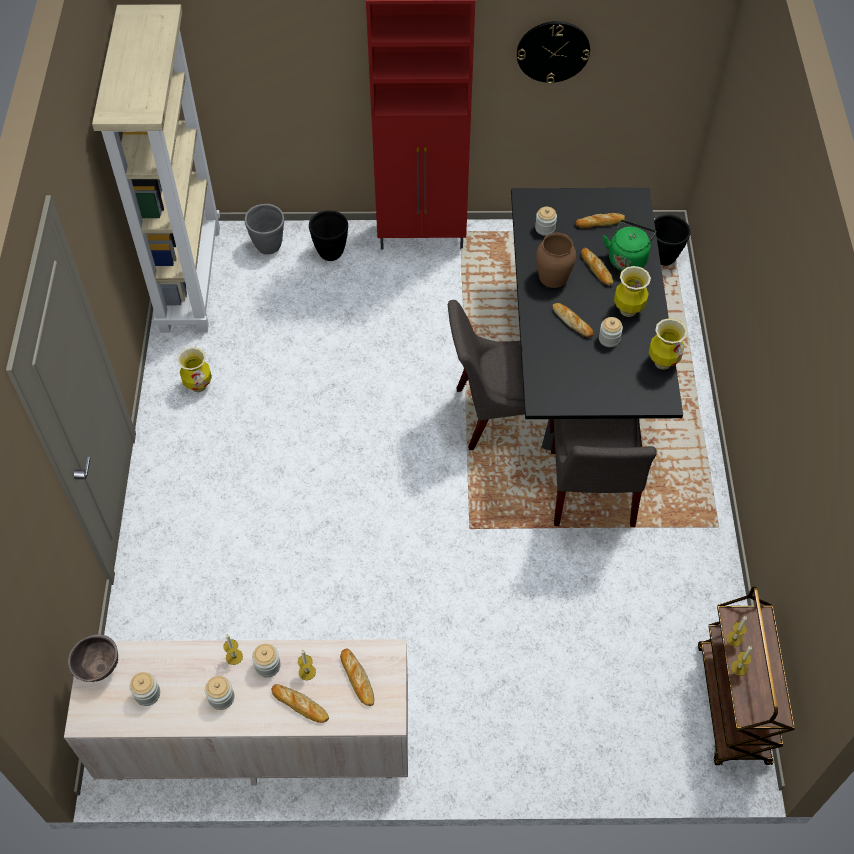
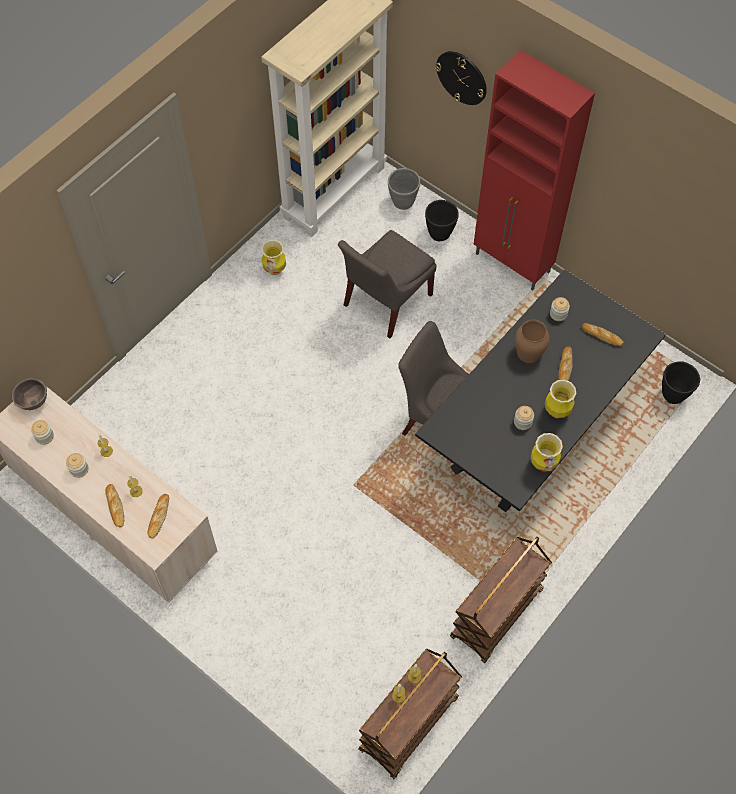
camera: 40 degrees right, 5 degrees up
(267, 665) = (119, 470): jar -> none
(553, 51) = (642, 186): wall clock -> wall clock (462, 77)
(572, 322) = (510, 393): bread -> none
(591, 493) = (453, 521): grey chair -> grey chair (385, 302)
(627, 258) = (594, 375): green kettle -> none
(707, 545) = (497, 614): none -> brown cart

